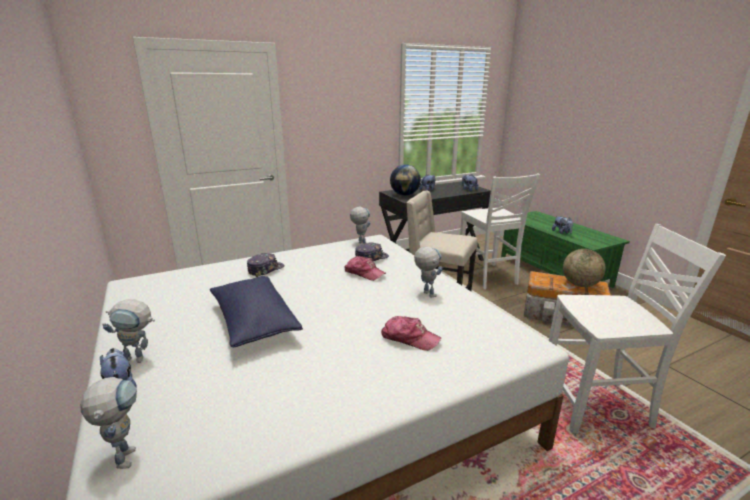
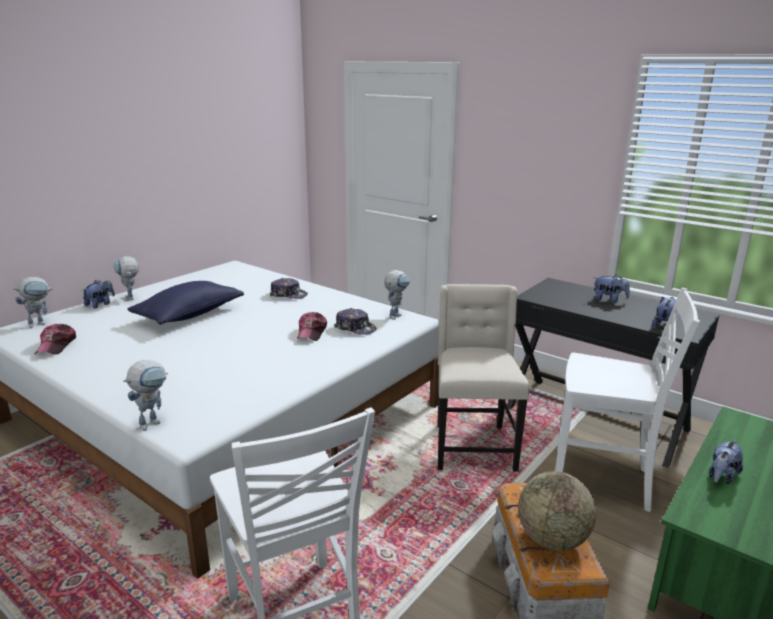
camera: 65 degrees right, 0 degrees up
(405, 195) = (554, 292): globe -> none
(409, 338) = (183, 375): cap -> cap (57, 345)
(426, 293) = (283, 368): toy robot -> toy robot (153, 422)
(488, 277) = (603, 481): white chair -> white chair turned 120 degrees counterclockwise

